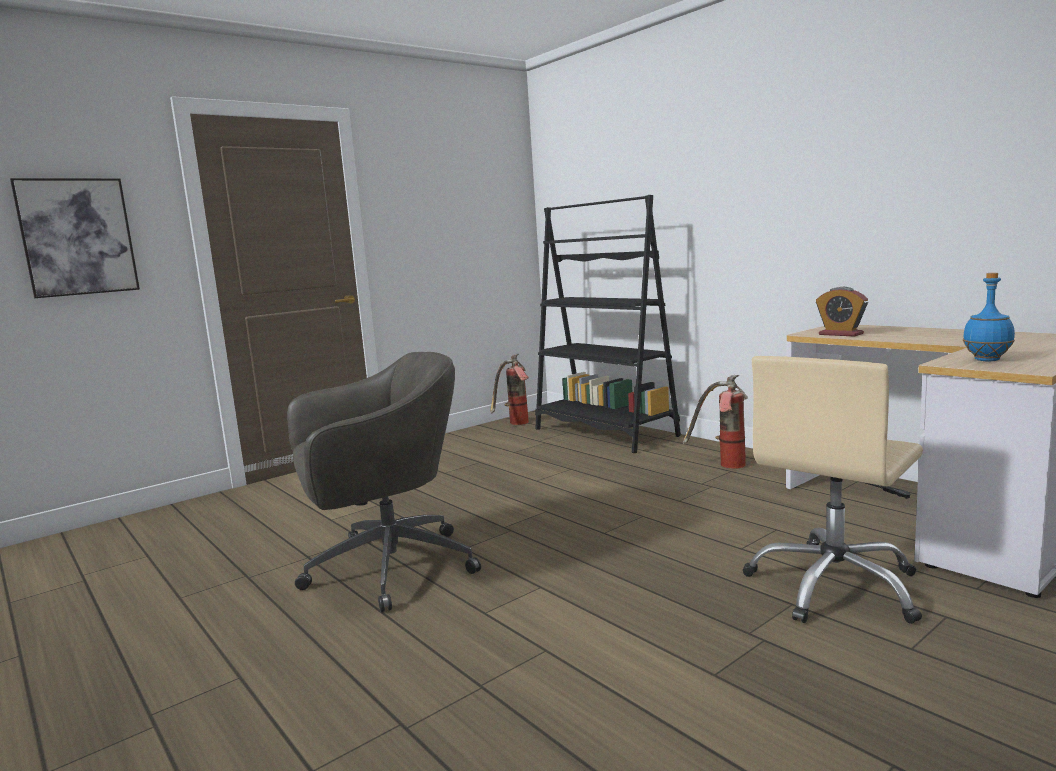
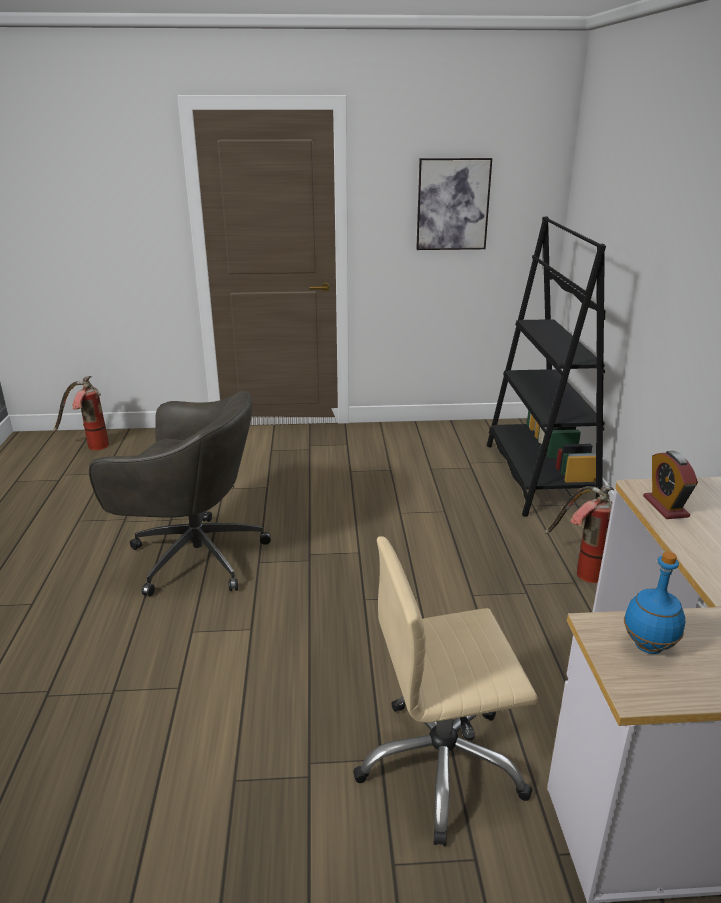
camera: 35 degrees right, 15 degrees up
(77, 237) = (104, 218): picture -> picture (453, 204)
(515, 424) = (480, 432): fire extinguisher -> fire extinguisher (89, 447)

